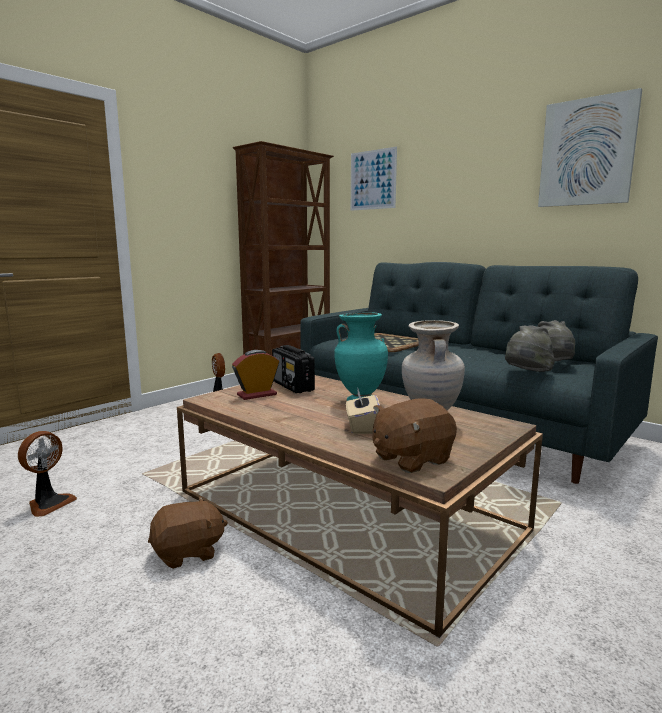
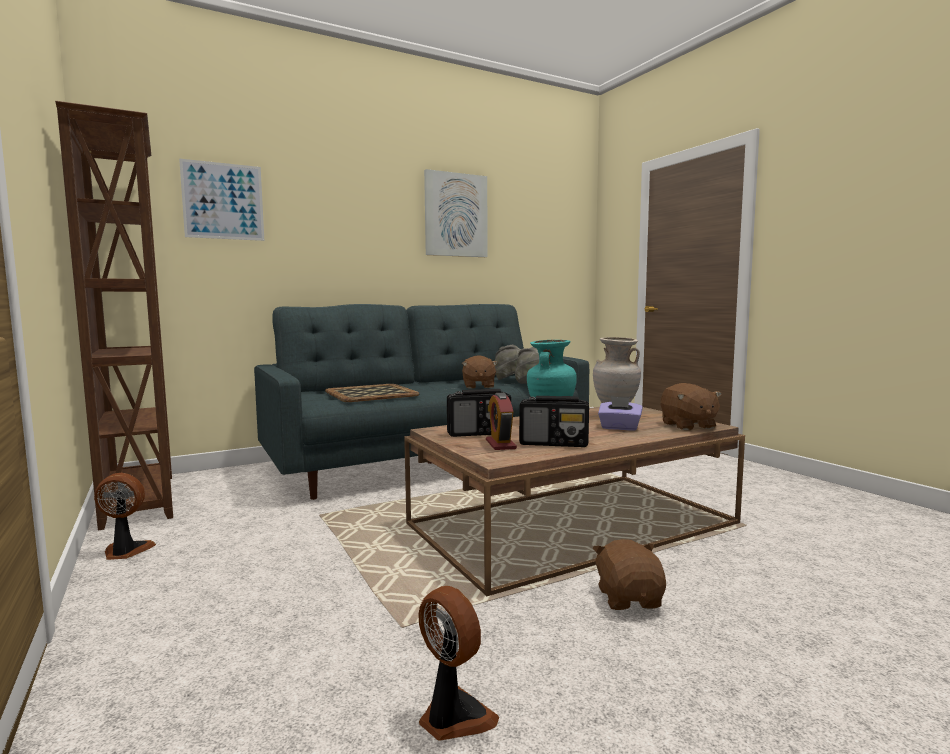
camera: 70 degrees left, 5 degrees down
(269, 409) = (554, 444): none -> radio
(362, 427) = (619, 428): beige tissue box -> purple tissue box
(481, 360) = (478, 386): none -> brown plush toy

